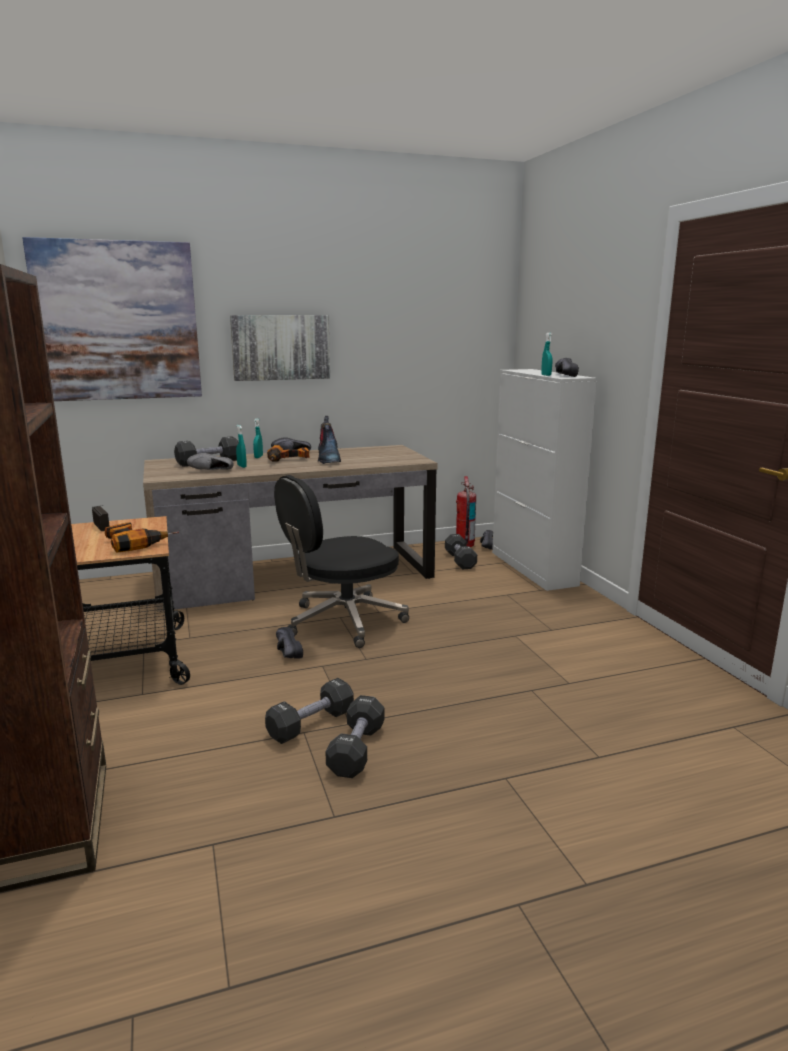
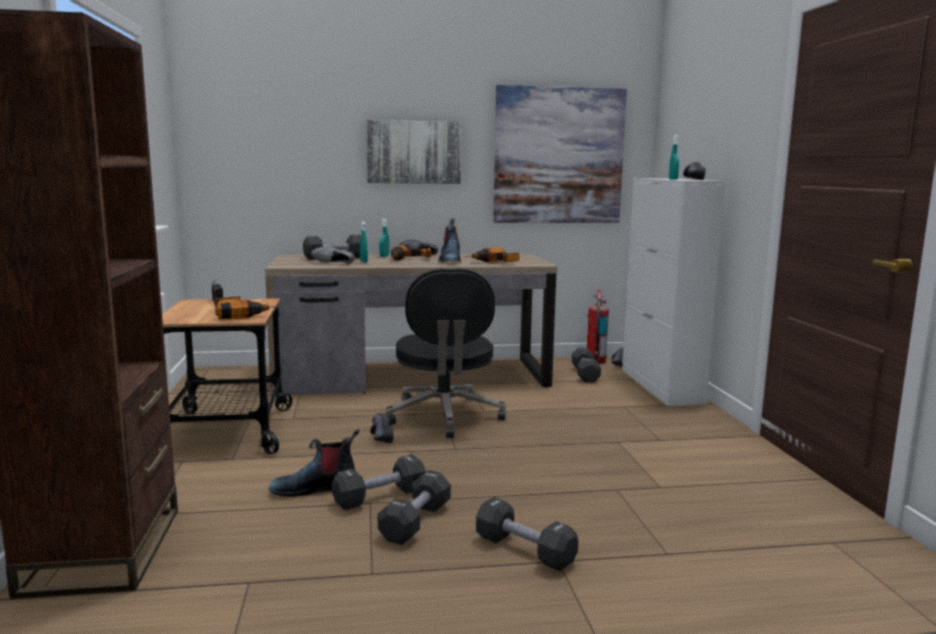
camera: 10 degrees right, 5 degrees down
(118, 321) = (263, 124): picture -> picture (558, 156)
(242, 721) = (315, 488): none -> boot
(342, 621) = (444, 417): black office chair -> black office chair turned 75 degrees counterclockwise
(374, 461) = (495, 263): none -> power drill
(471, 770) = (524, 550): none -> black dumbbell

